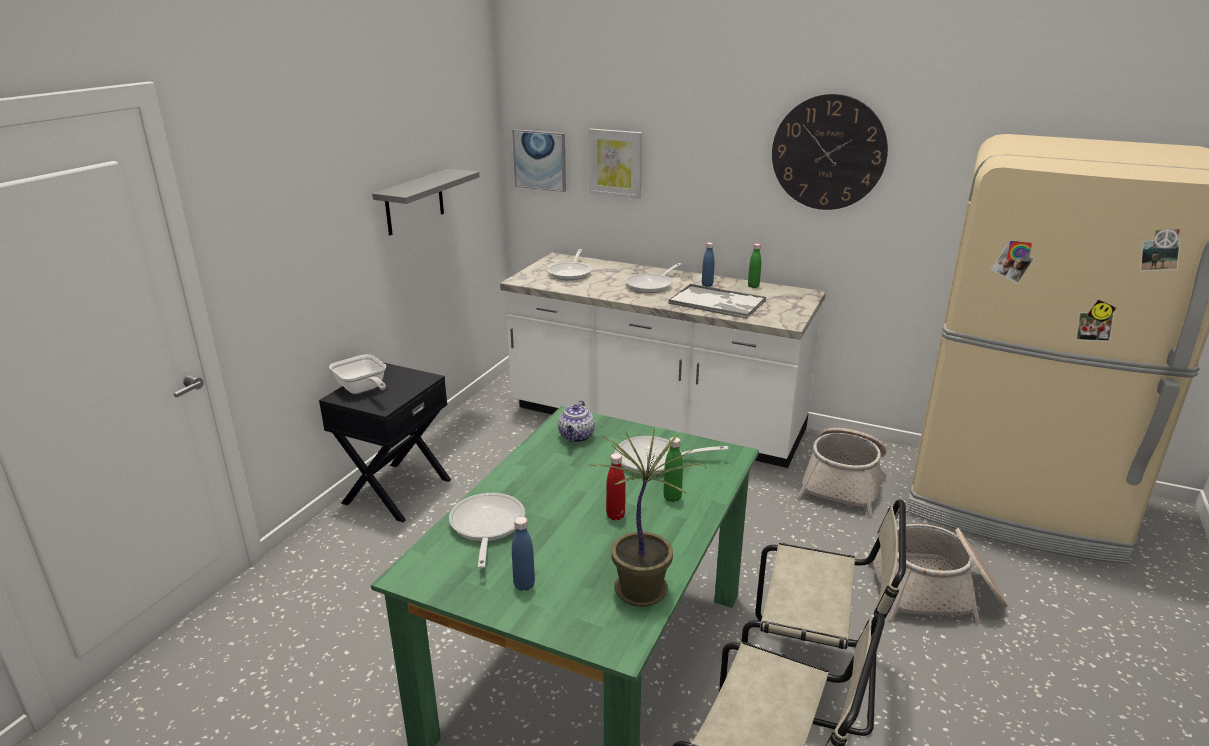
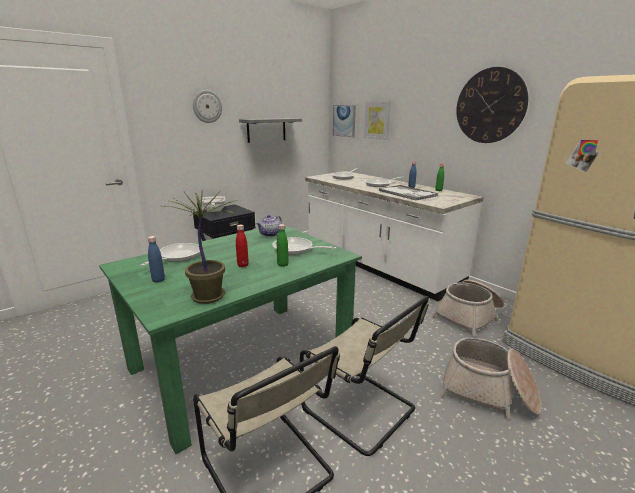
camera: 25 degrees right, 5 degrees down
(321, 182) = (207, 106): none -> wall clock

